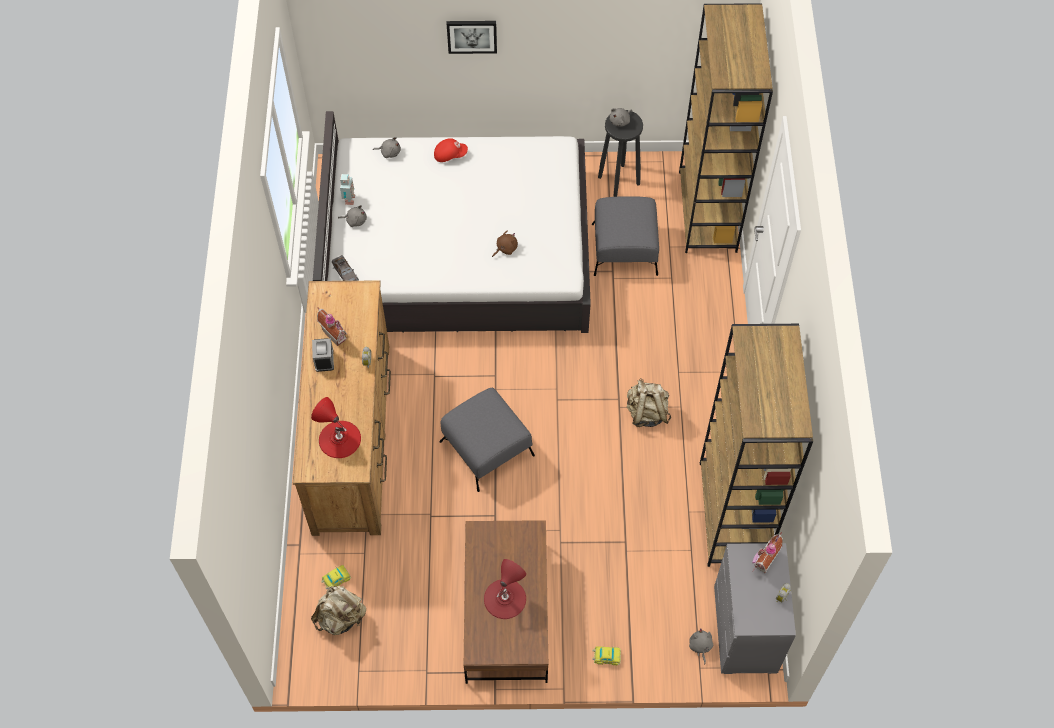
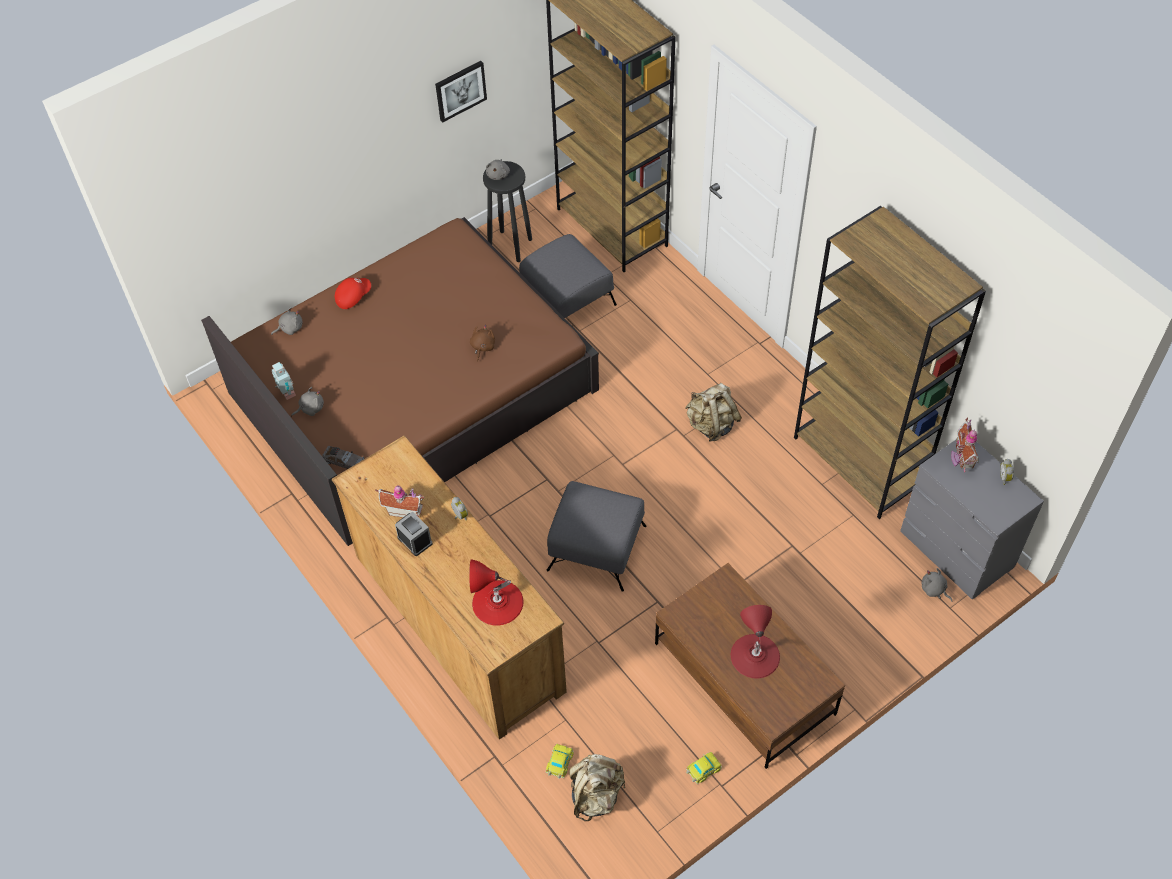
camera: 35 degrees left, 5 degrees down
(457, 250) = (412, 391): white bed -> brown bed
(472, 36) = (322, 154): picture -> picture (460, 90)
(606, 656) = (865, 654): toy car -> toy car (703, 769)

